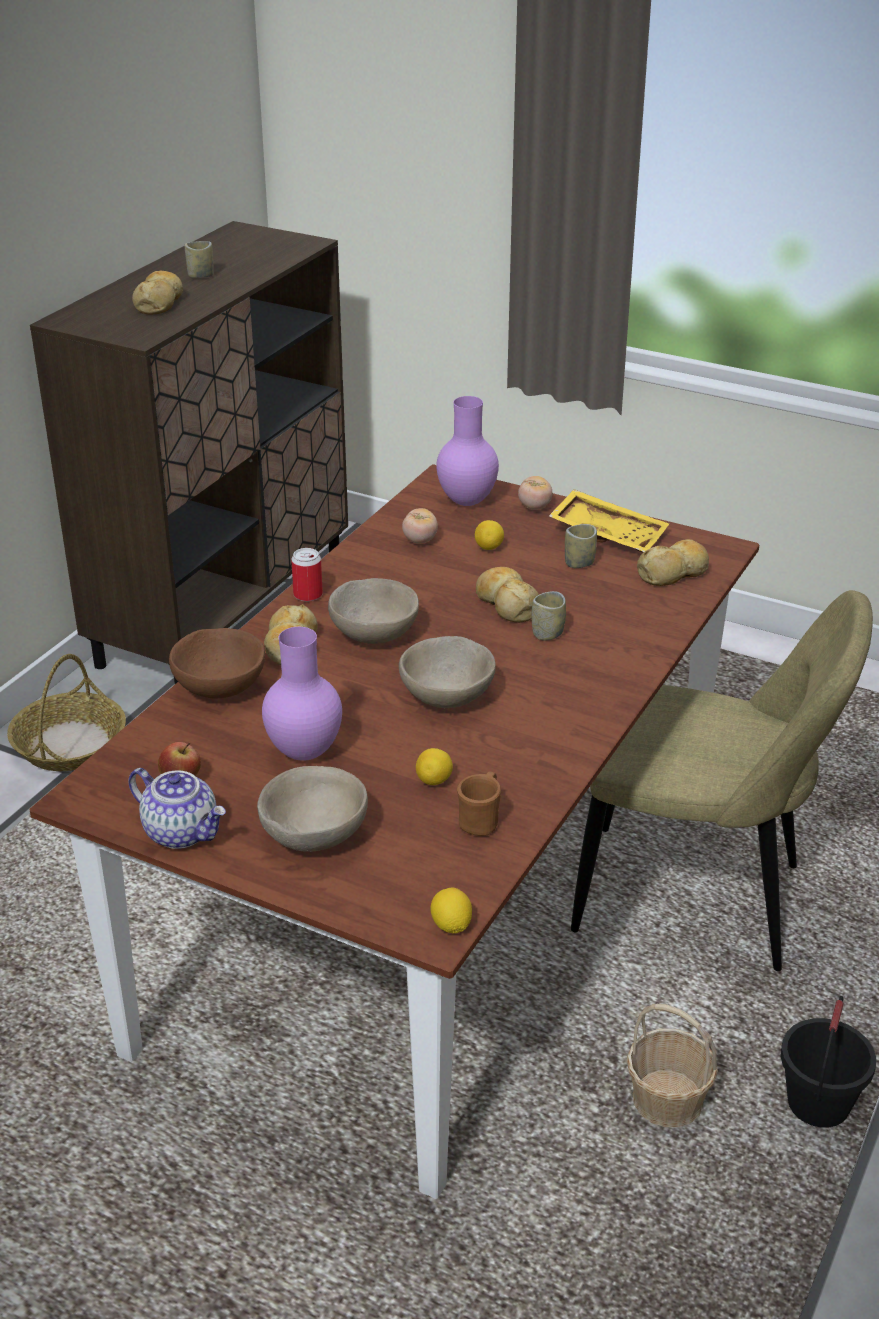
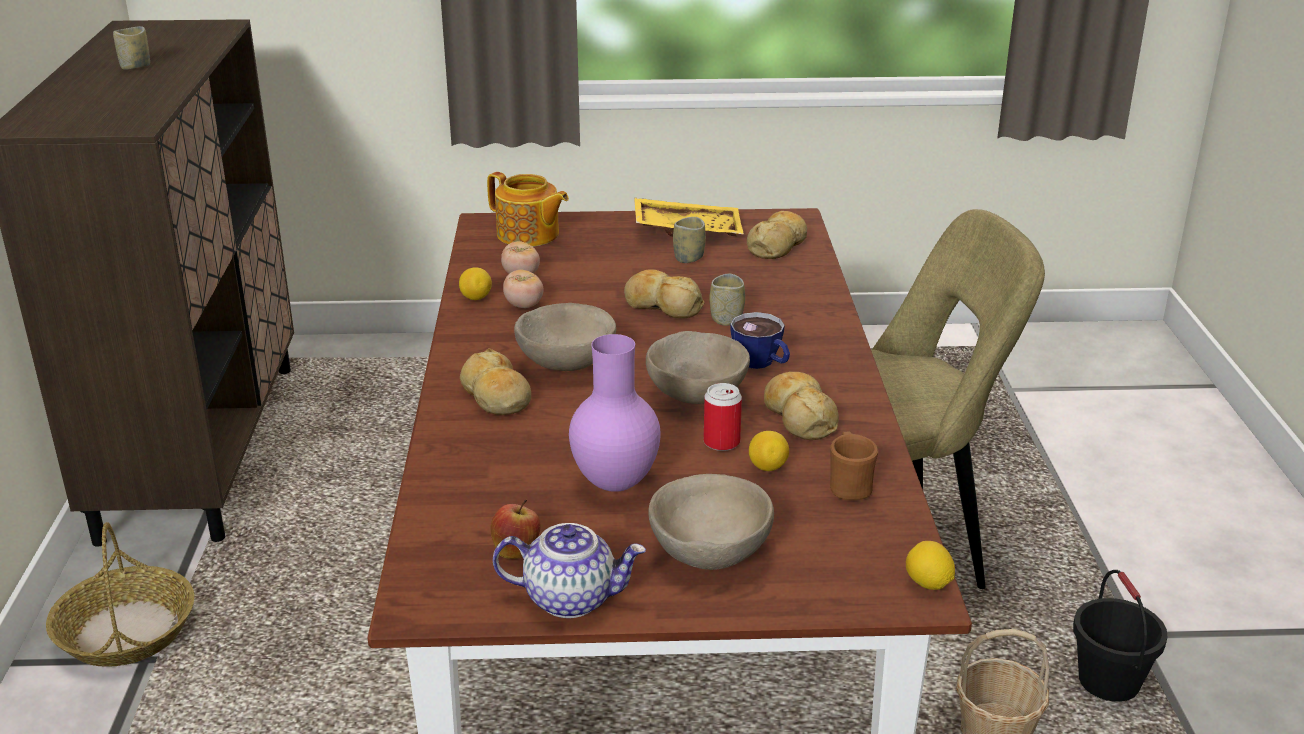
camera: 30 degrees left, 5 degrees down
(159, 303) = (117, 95): bread -> bread (799, 417)
(220, 687) = (461, 453): brown bowl -> none
(308, 595) = (461, 348): can -> can (721, 442)
(465, 501) = (528, 235): purple vase -> teapot
(489, 548) = (593, 266): lemon -> lemon (476, 298)
(532, 686) = (762, 364): none -> cup
(534, 507) = (598, 225): tomato -> tomato (524, 305)

